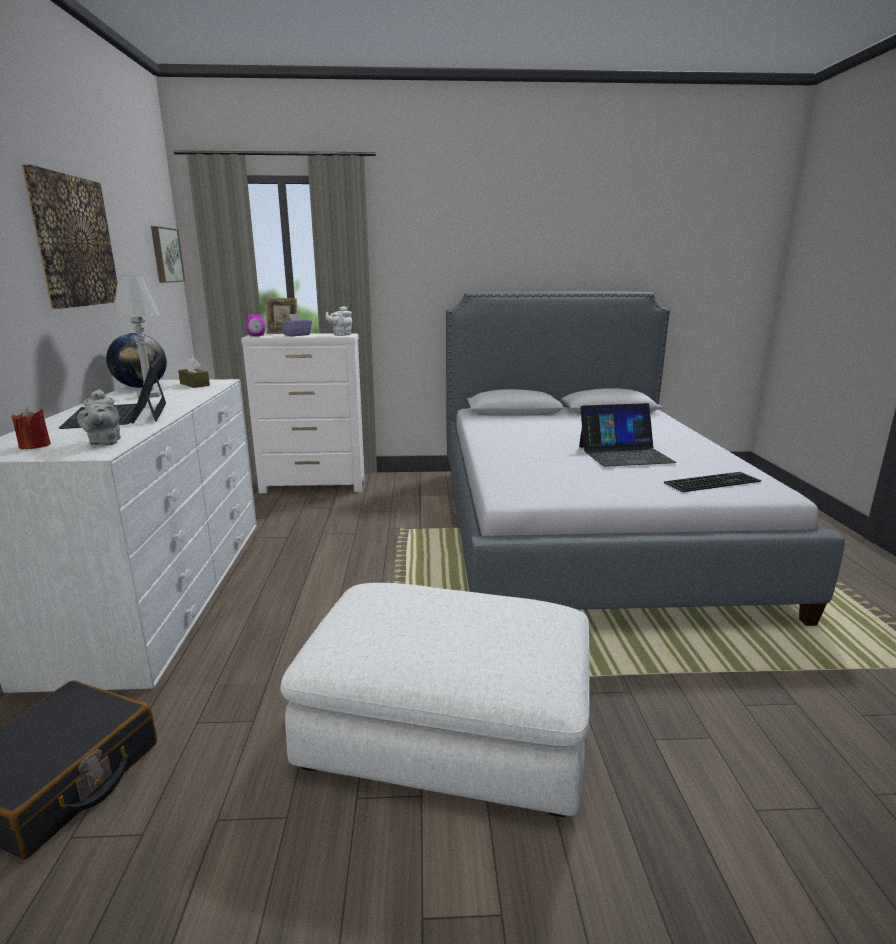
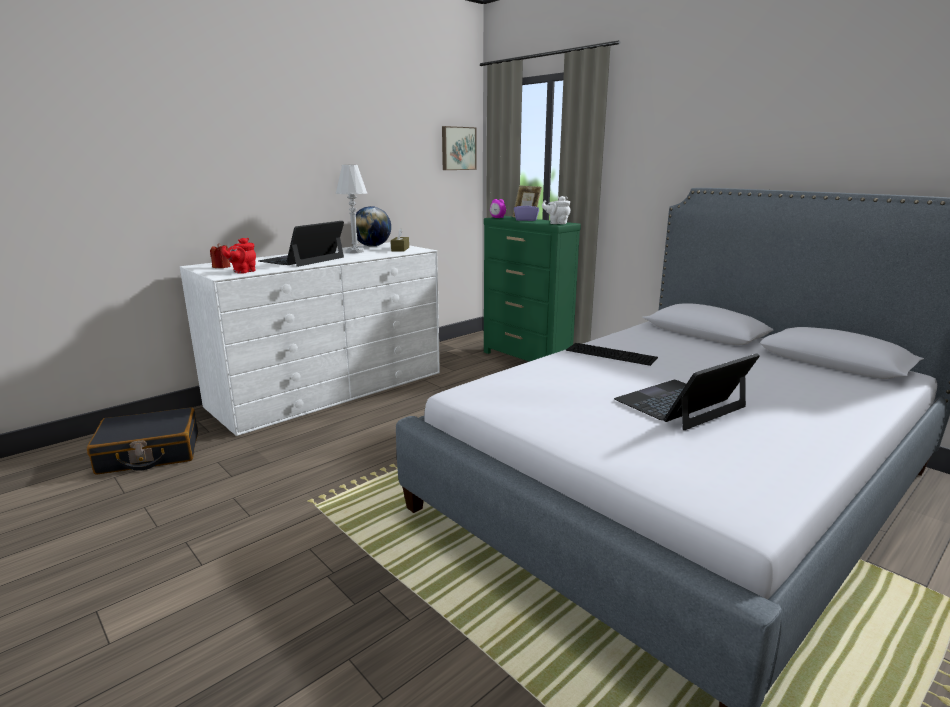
camera: 50 degrees right, 0 degrees up
(73, 241) = (340, 141): picture -> none
(104, 442) = (242, 271): grey teapot -> red teapot
(314, 486) = (526, 360): white dresser -> green dresser
(446, 729) = (276, 545): white ottoman -> none
(624, 454) = (680, 404): laptop -> laptop turned 105 degrees clockwise
(711, 481) = (690, 465): keyboard -> keyboard (612, 353)

